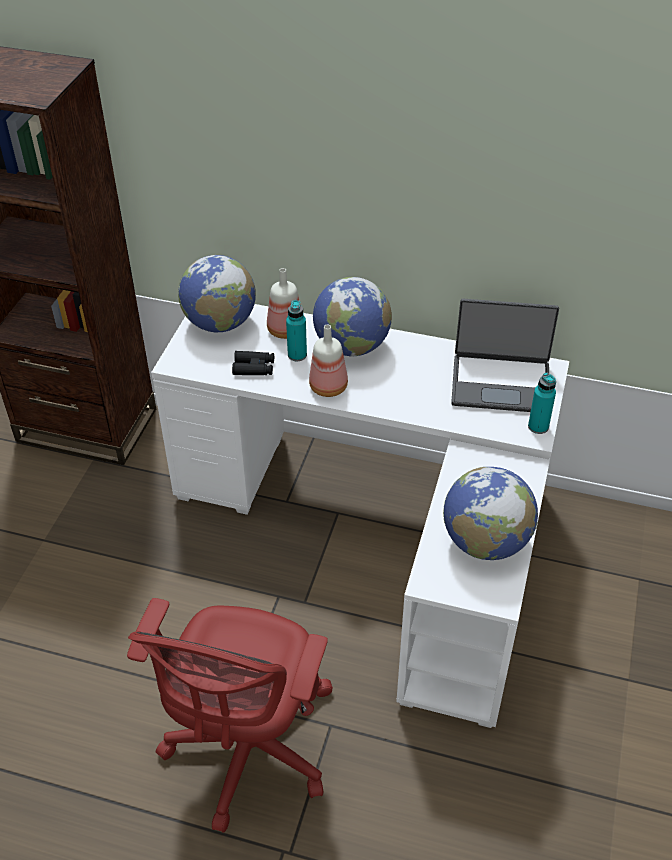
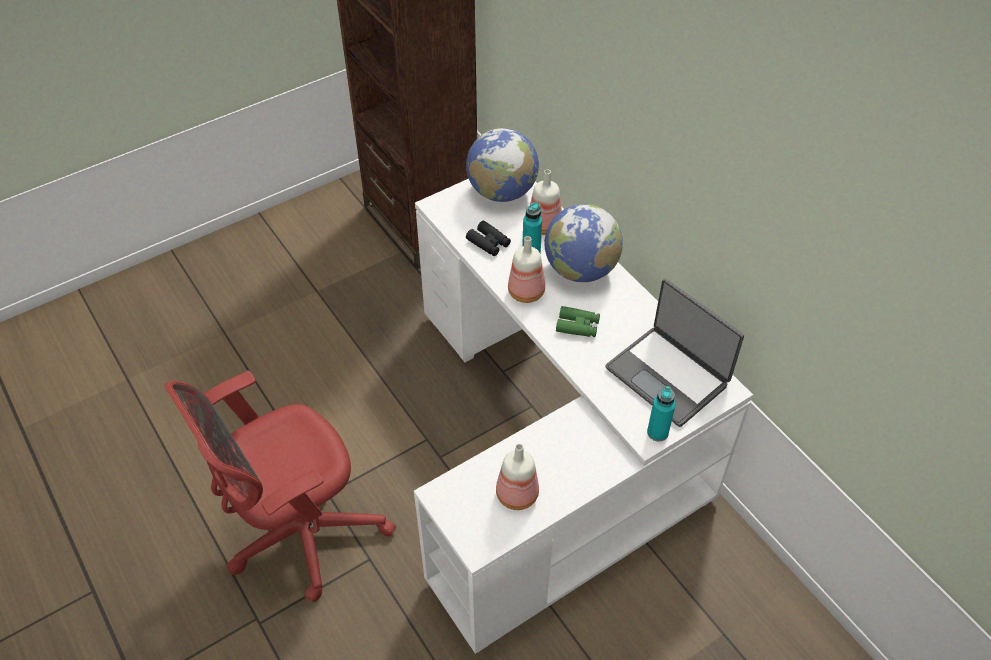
camera: 40 degrees right, 5 degrees up
(396, 388) = (577, 326): none -> green binoculars
(485, 542) = (516, 495): globe -> bottle

